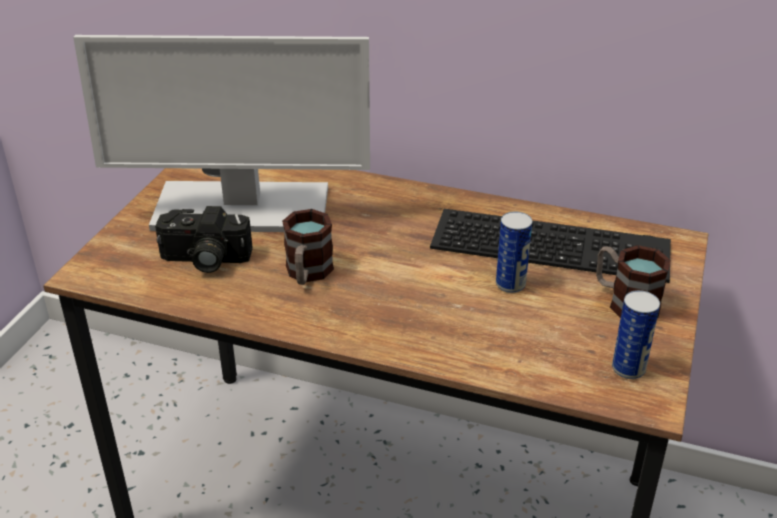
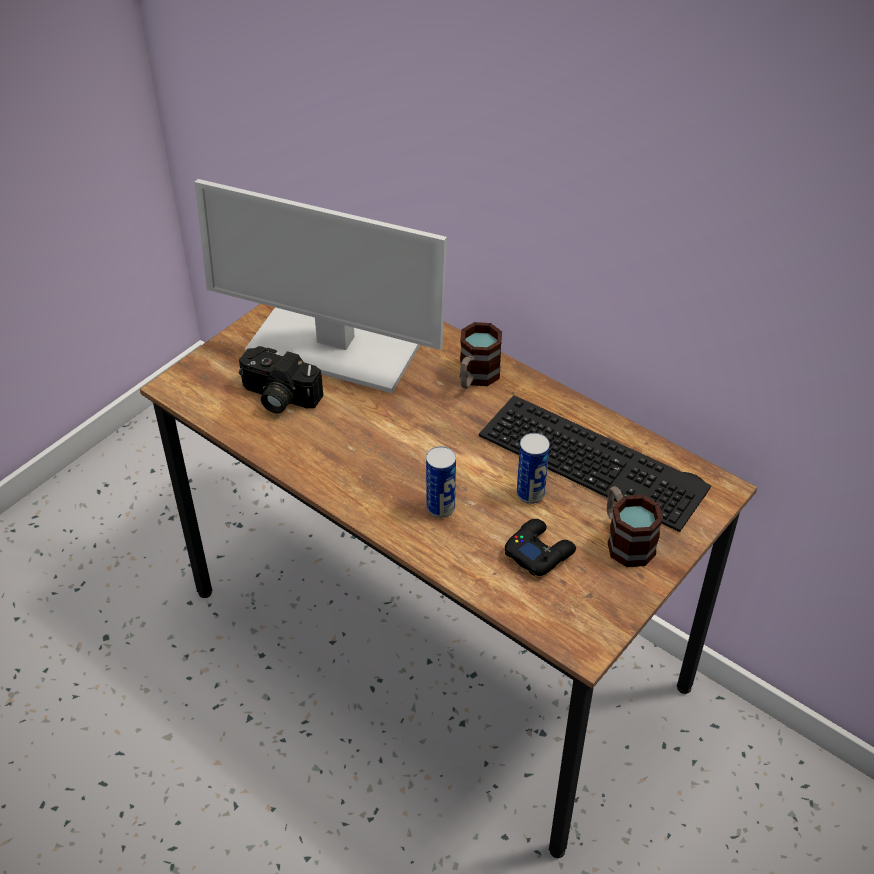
camera: 20 degrees right, 10 degrees up
(307, 274) = (358, 435): mug -> mug (475, 378)
(551, 331) = (539, 552): none -> black game controller
(628, 369) = (585, 608): can -> can (440, 507)

